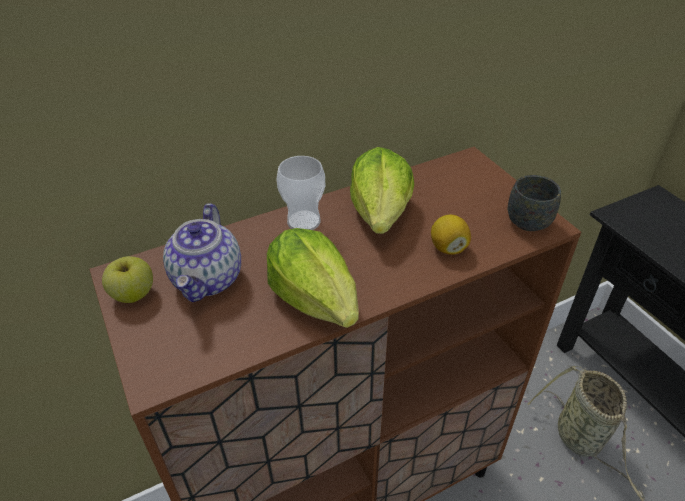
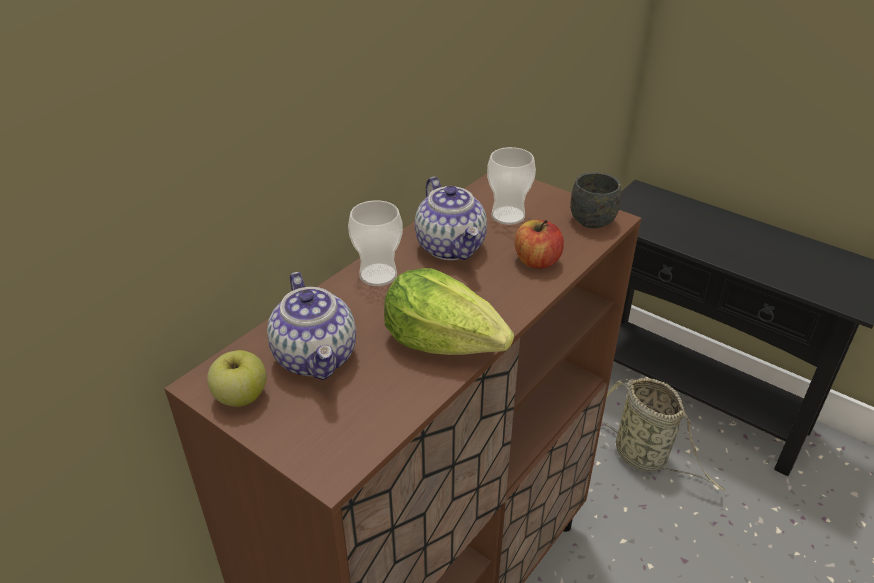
camera: 25 degrees left, 5 degrees down
(381, 213) = (451, 247): lettuce -> teapot
(448, 247) = (536, 261): lemon -> apple
(451, 196) = (508, 216): none -> cup

